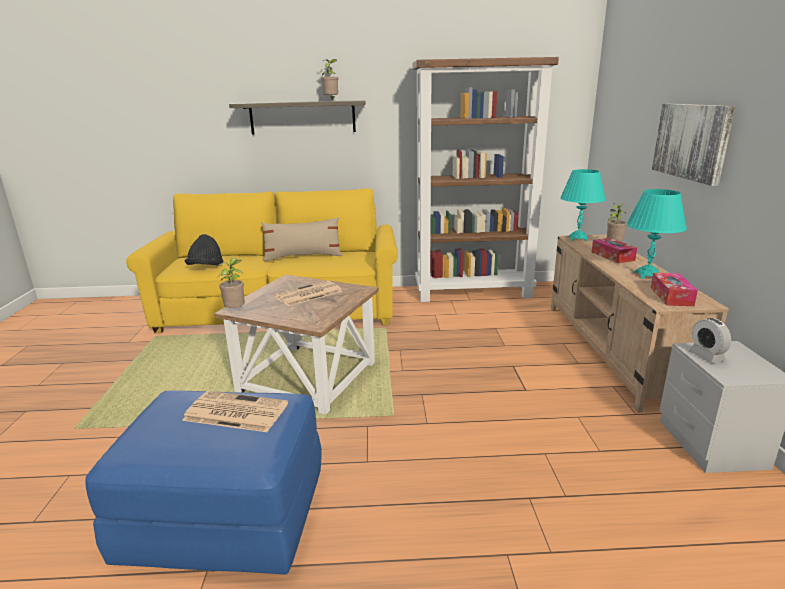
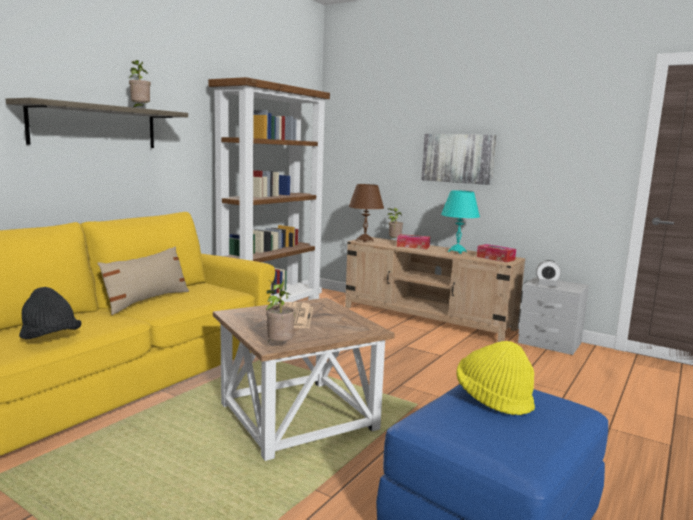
camera: 55 degrees left, 10 degrees down
(234, 412) = (493, 399): newspaper -> yellow hat
(578, 238) = (364, 241): turquoise table lamp -> brown table lamp

